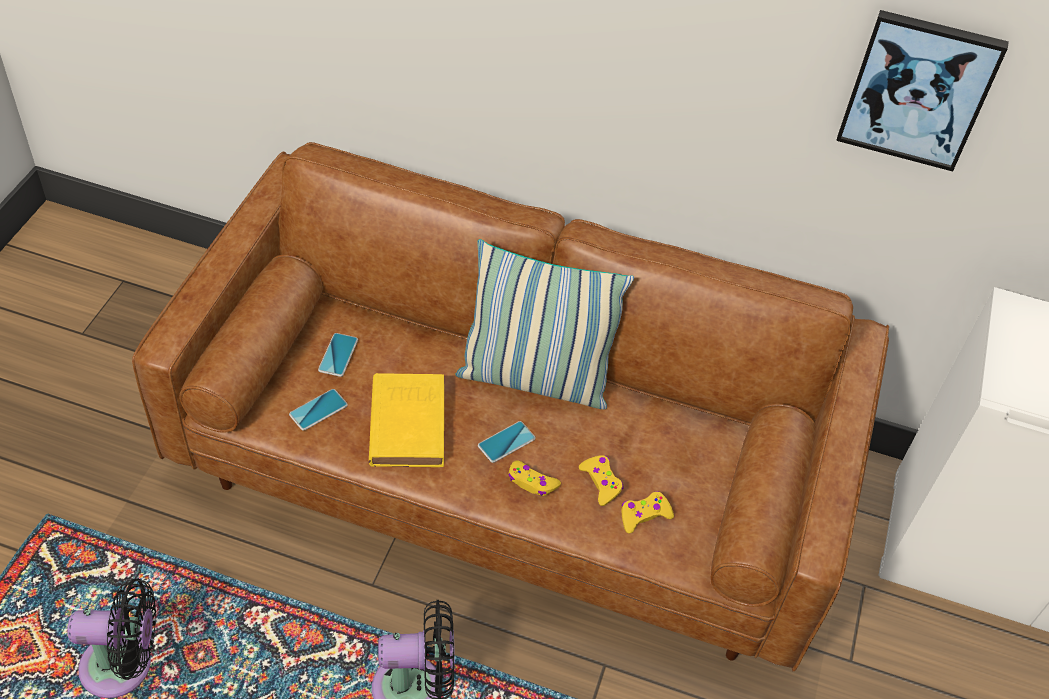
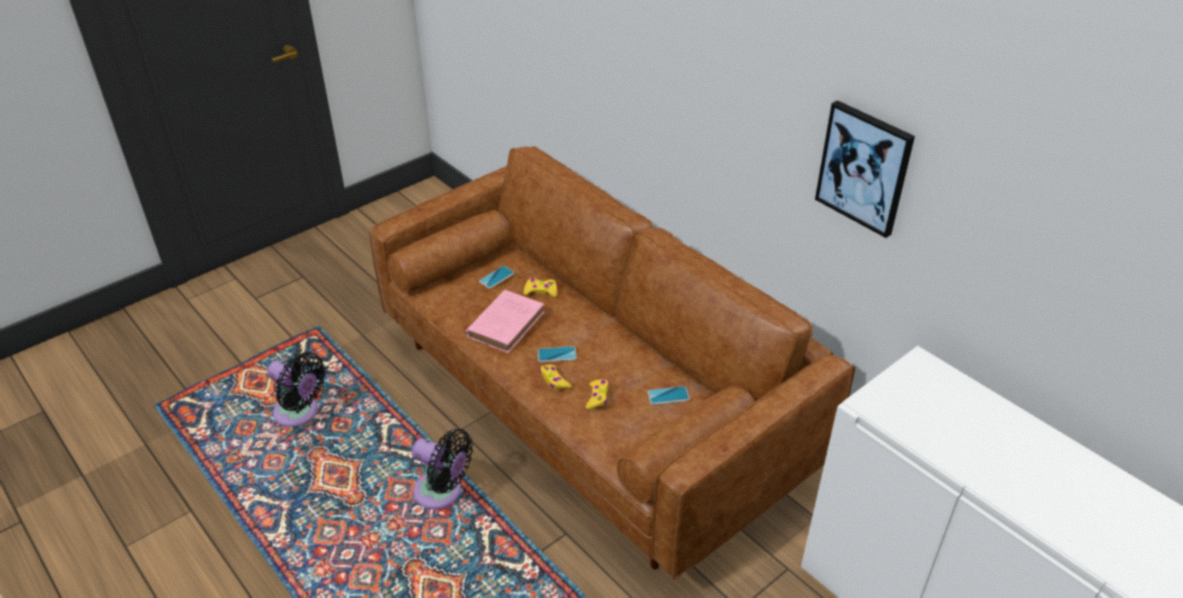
camera: 35 degrees right, 10 degrees down
(318, 410) = (462, 300): phone -> phone (668, 396)
(407, 422) = (507, 323): yellow book -> pink book
(534, 379) = (603, 329): pillow -> none
(644, 515) = (610, 425): yellow game controller -> yellow game controller (541, 291)

